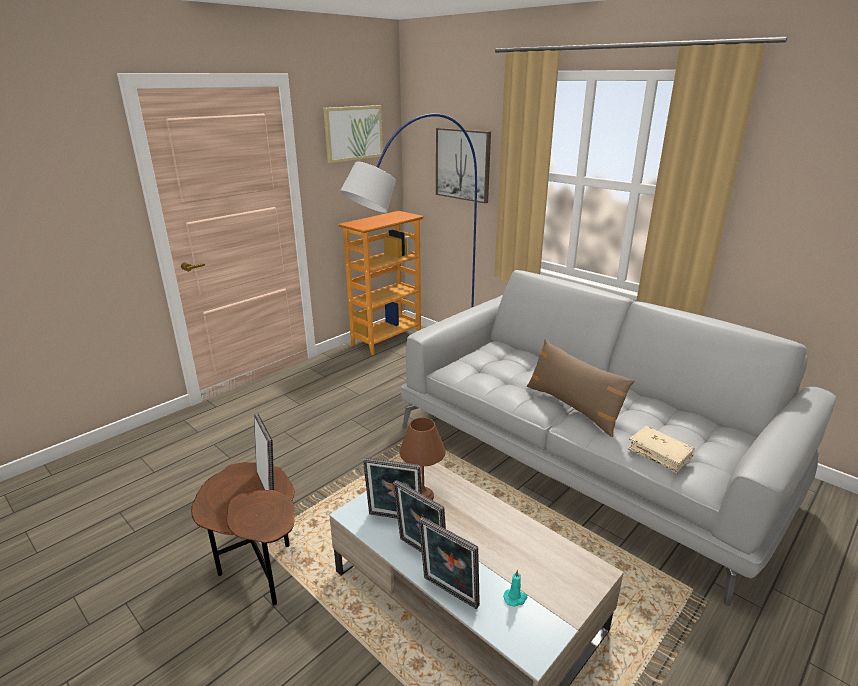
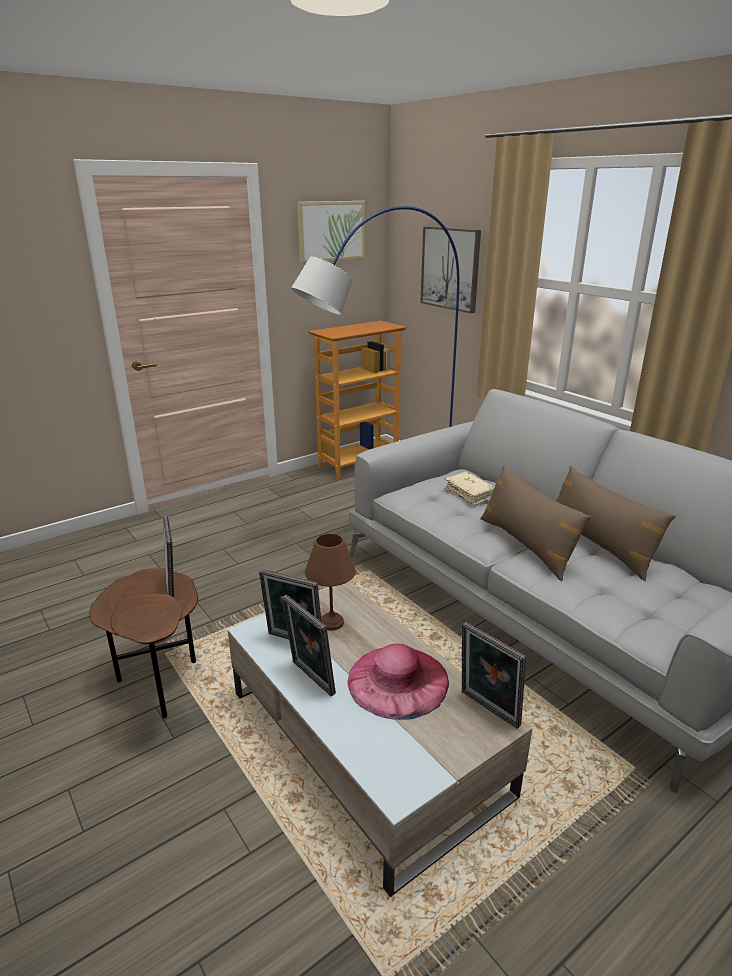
camera: 10 degrees right, 0 degrees up
(448, 594) = (325, 723): picture frame -> picture frame (487, 710)
(498, 544) = (398, 680): none -> pink hat
(515, 598) = (397, 738): turquoise candle -> none
(631, 401) = (599, 545): none -> brown pillow
(659, 454) = (612, 604): beige book -> beige book (470, 493)

